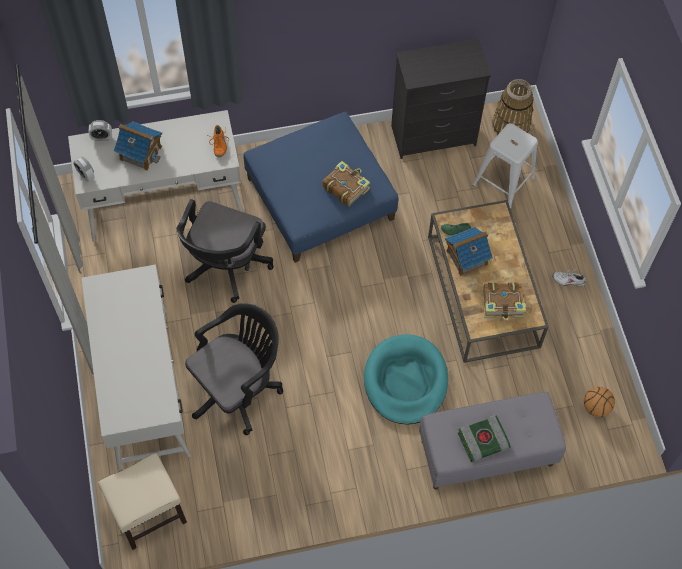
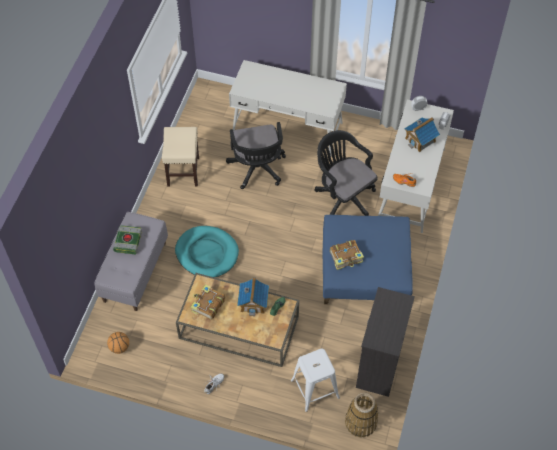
camera: 120 degrees right, 5 degrees down
(148, 515) = (211, 103): beige stool -> beige stool (183, 171)

